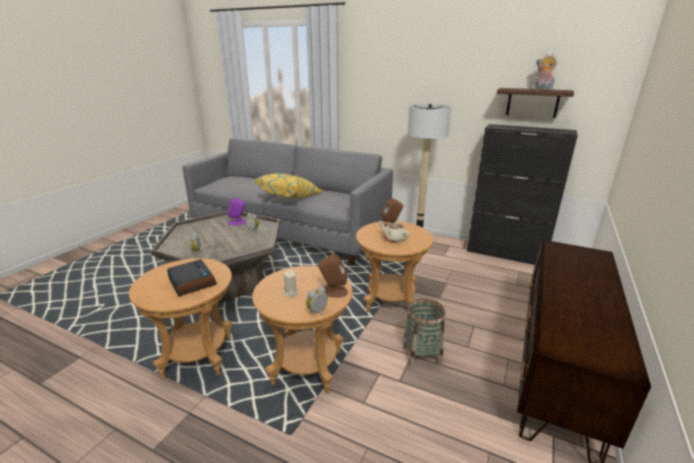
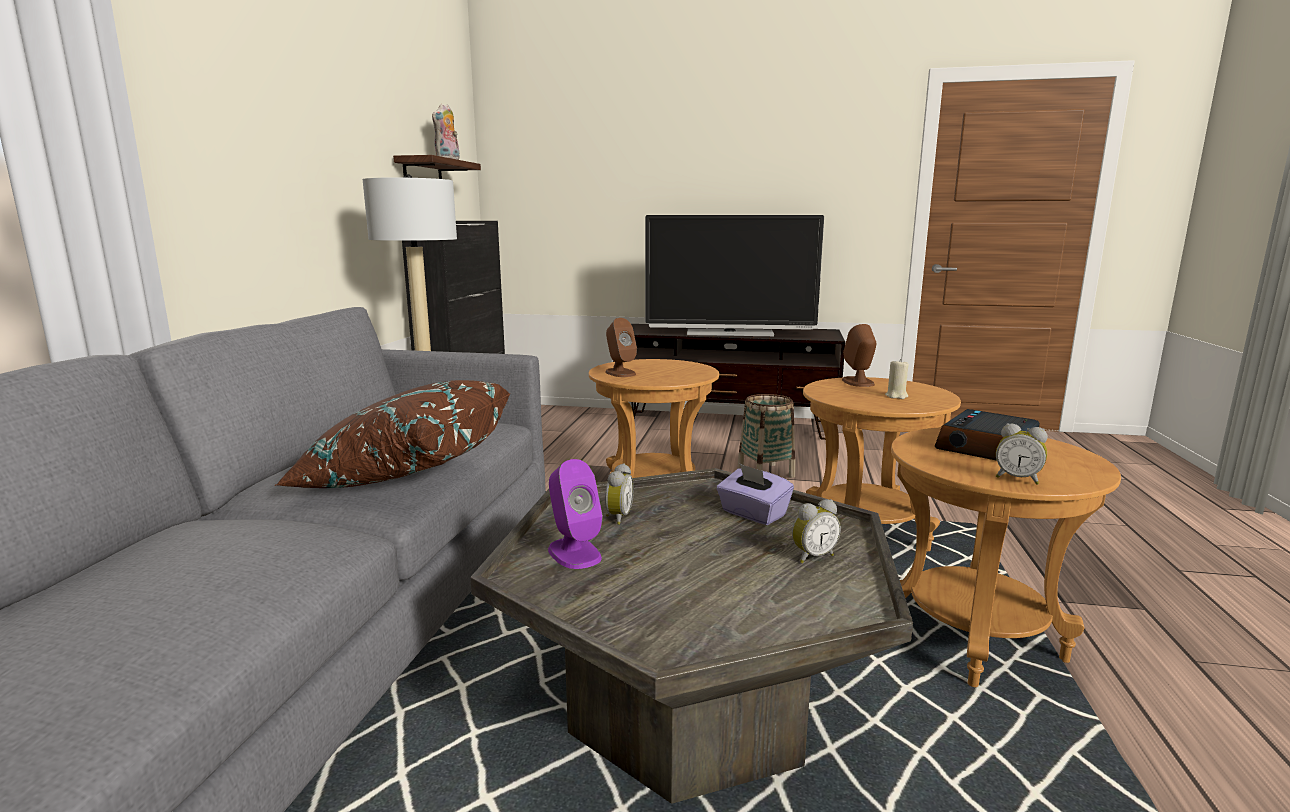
camera: 105 degrees left, 10 degrees down
(233, 249) = (753, 514): none -> purple tissue box
(290, 197) = (405, 473): yellow pillow -> brown pillow
(318, 312) = (910, 383): alarm clock -> alarm clock (1017, 479)
(393, 238) = (666, 370): beige teapot -> none
(564, 289) = (729, 333): none -> television

